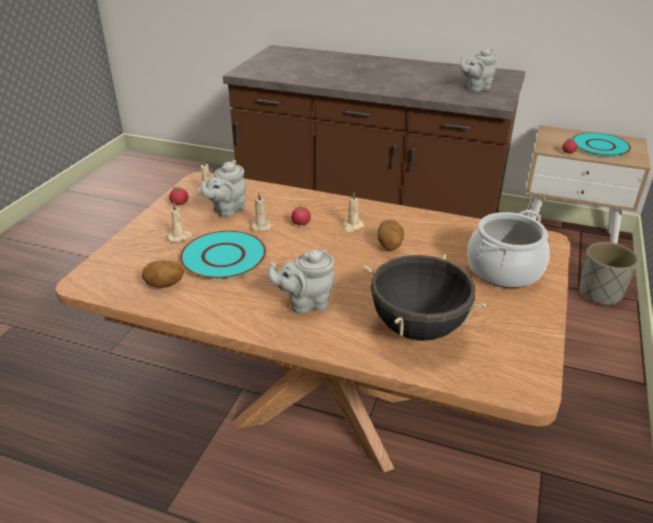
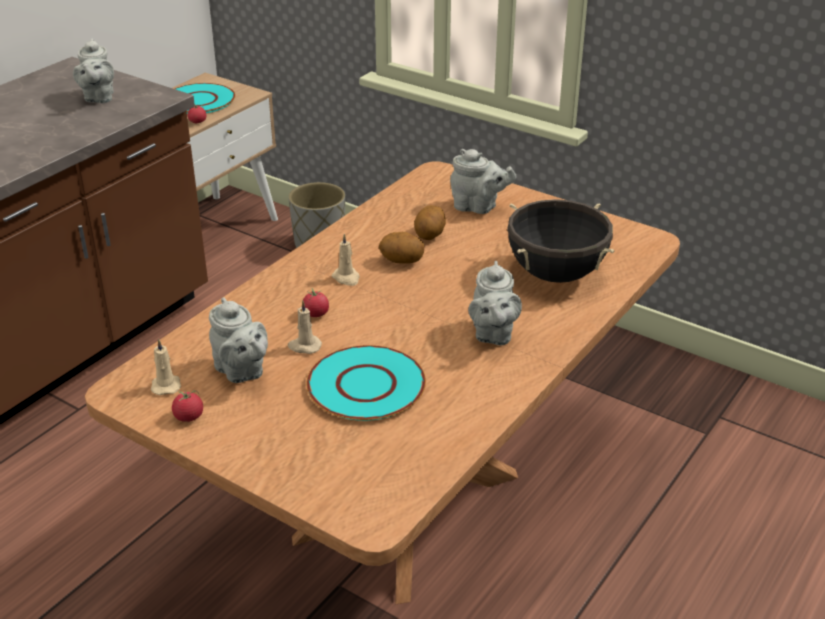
camera: 75 degrees left, 0 degrees up
(165, 285) = (413, 440): potato -> potato (430, 235)
(180, 237) = (293, 421): beige candle -> none
(503, 270) = (478, 207): cooking pot -> grey teapot

